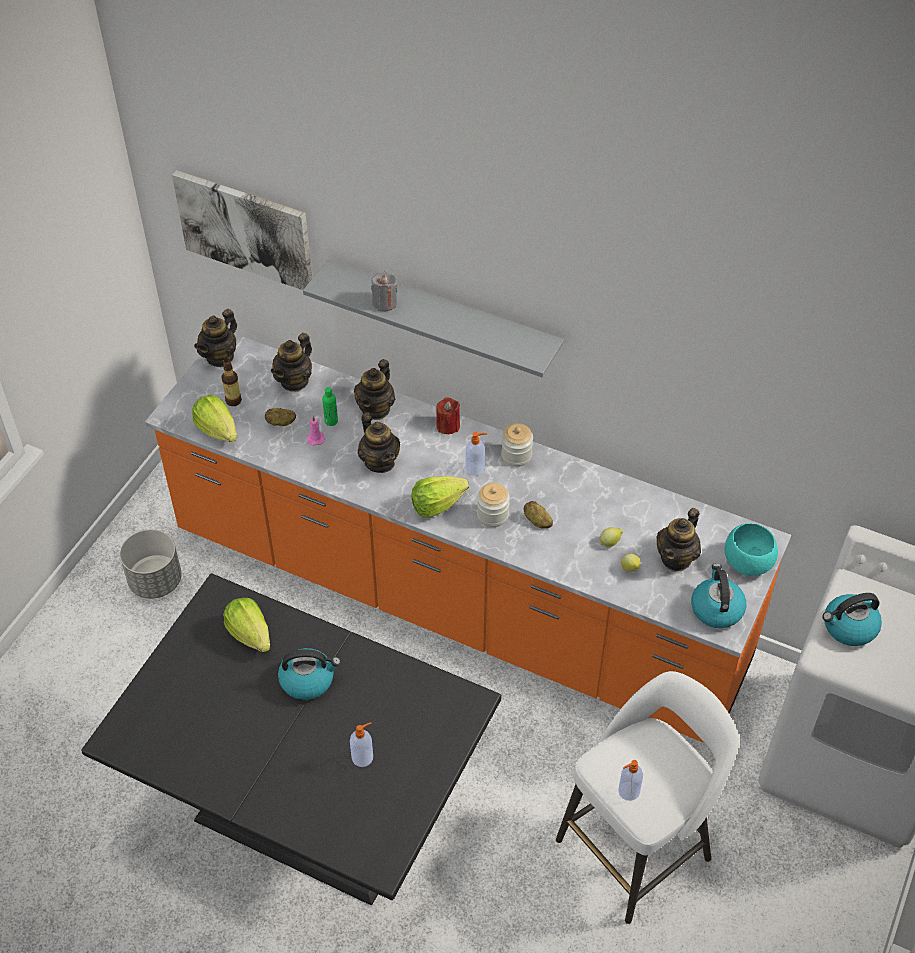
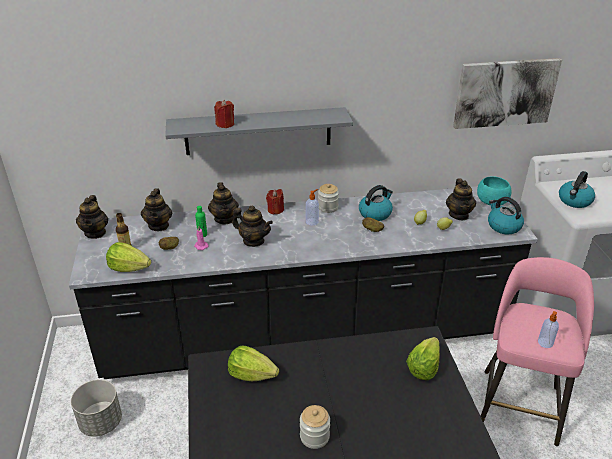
camera: 35 degrees left, 15 degrees down
(245, 229) = (95, 122): picture -> picture (505, 93)
(308, 680) = (317, 380): kettle -> kettle (375, 213)
(363, 757) = (399, 404): soap dispenser -> none
(384, 303) = (225, 124): grey candle -> red candle
(437, 505) = (309, 246): lettuce -> lettuce (423, 367)
(457, 599) = (306, 335): orange counter -> black counter
(492, 515) = (346, 237): jar -> jar (314, 436)
(637, 847) = (519, 403): white stool -> pink stool

